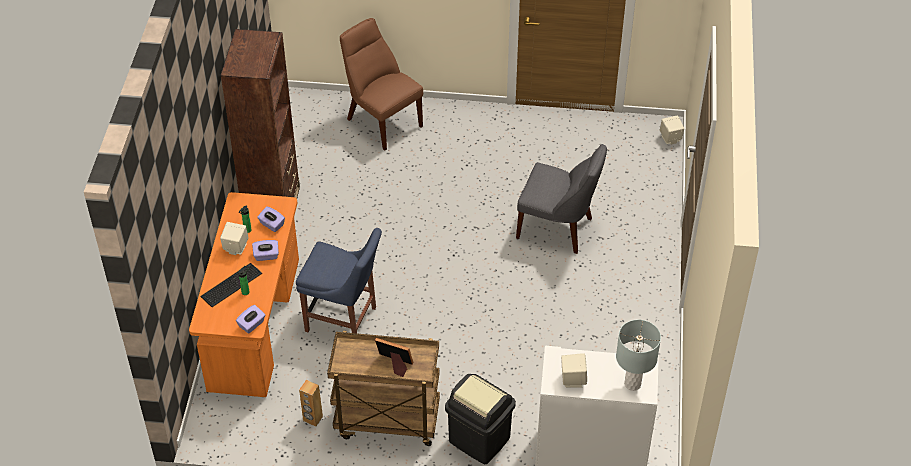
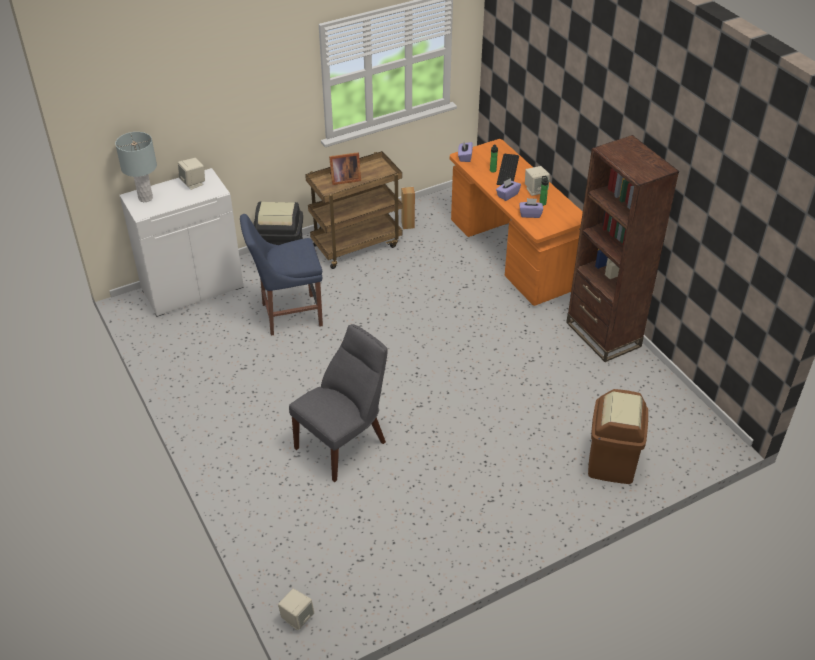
camera: 145 degrees right, 5 degrees down
(344, 320) = (451, 286): blue chair -> blue chair (288, 315)
(382, 121) = (612, 463): brown chair -> brown trash can
(558, 229) = (344, 443): grey chair -> grey chair turned 150 degrees clockwise

